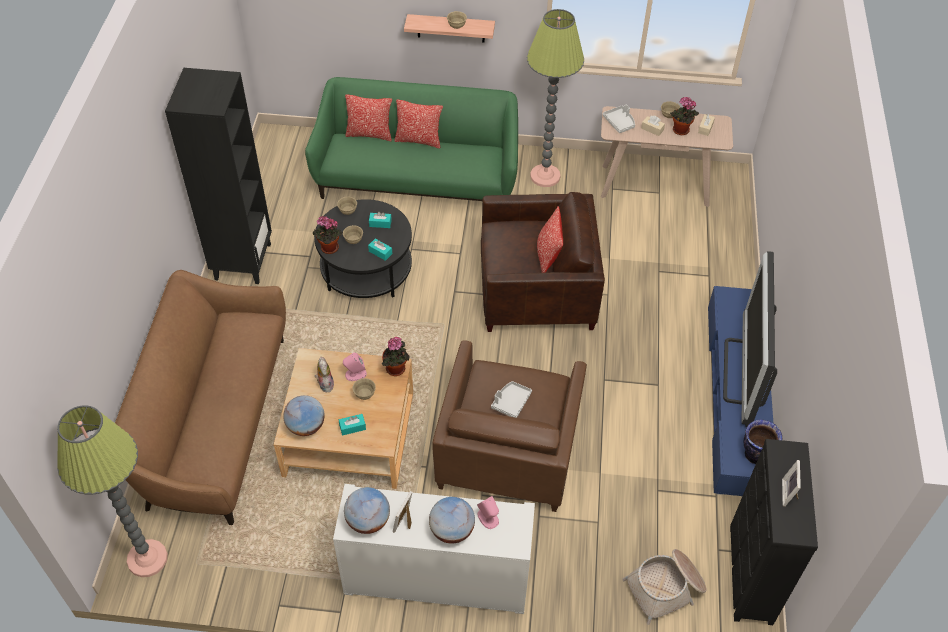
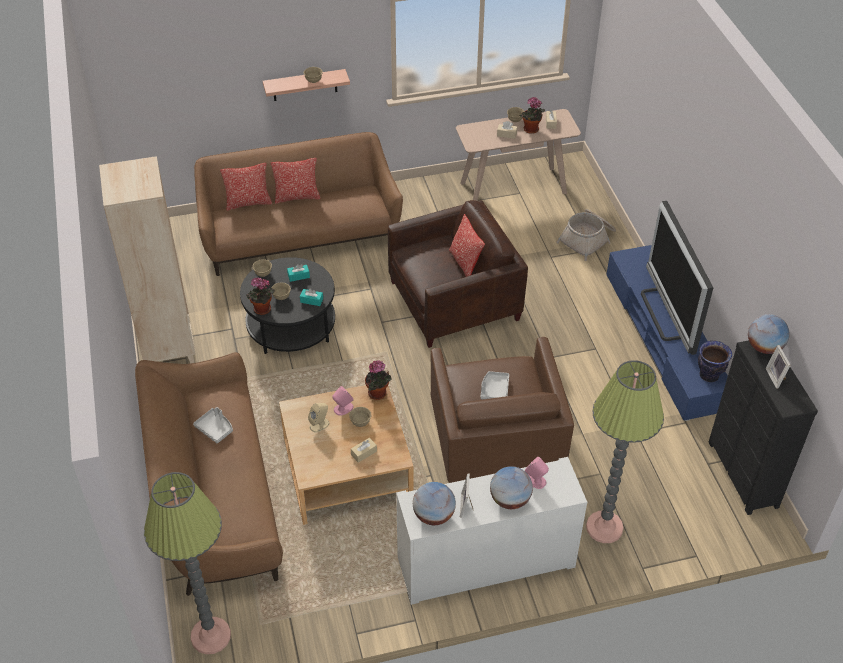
camera: 20 degrees left, 5 degrees down
(242, 261) = (169, 350): black bookcase -> beige bookcase
(306, 426) = (320, 465): globe -> globe (764, 347)
(325, 384) = (319, 424): plush toy -> beige speaker
(352, 427) = (364, 453): turquoise tissue box -> beige tissue box
(418, 179) = (300, 236): green sofa -> brown sofa
(545, 176) = (414, 204): floor lamp -> floor lamp (604, 527)
(619, 122) = (476, 136): grey tray -> grey tray (215, 428)
(666, 588) = (681, 508): basket -> basket (588, 239)

